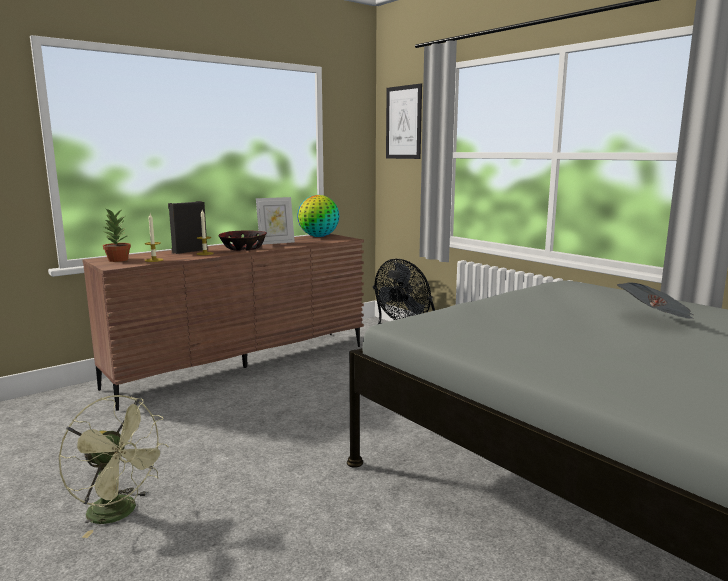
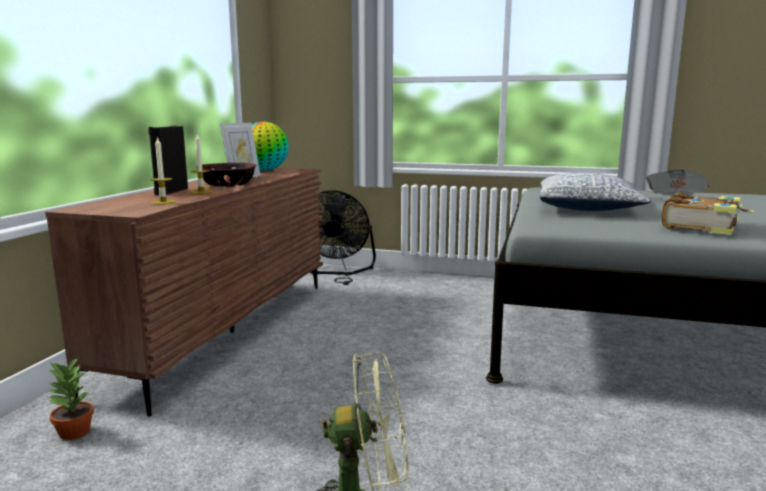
camera: 35 degrees left, 0 degrees up
(117, 260) = (108, 207): potted plant -> potted plant (73, 432)
(403, 122) = (316, 46): picture -> none
(515, 314) = (588, 209): none -> pillow
(559, 356) = (702, 226): none -> book

